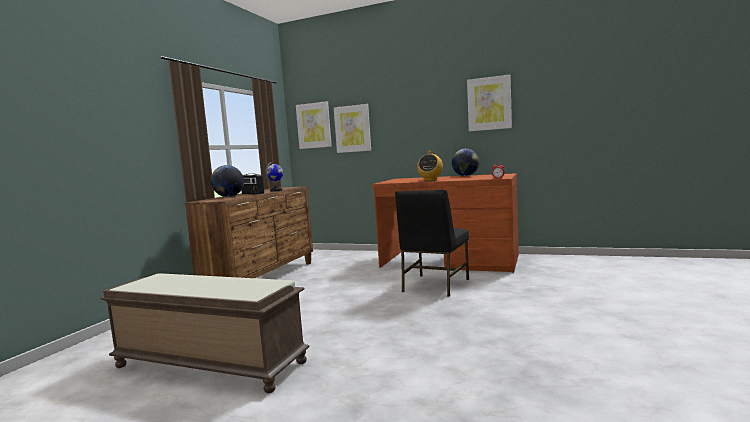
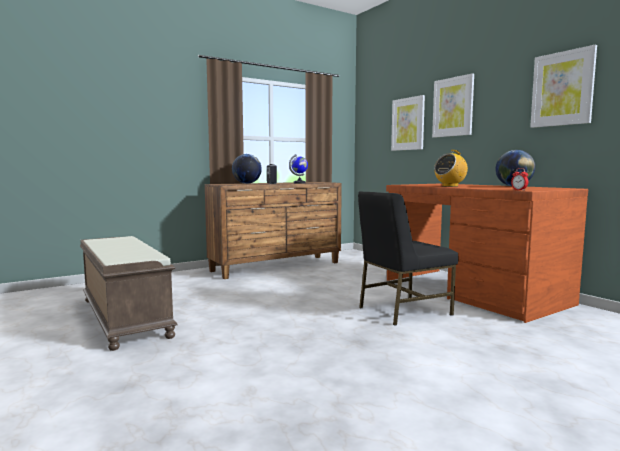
camera: 35 degrees right, 0 degrees up
(314, 125) = (375, 120): picture -> picture (453, 107)

